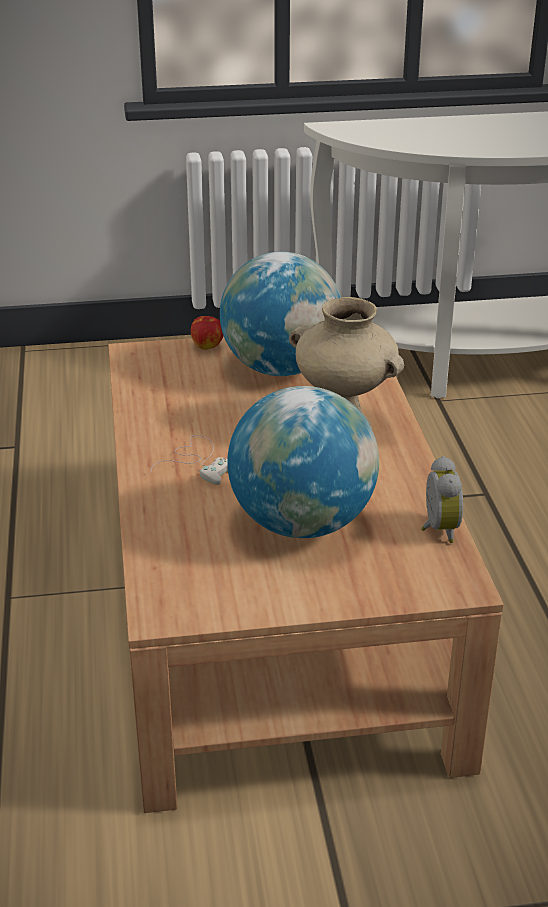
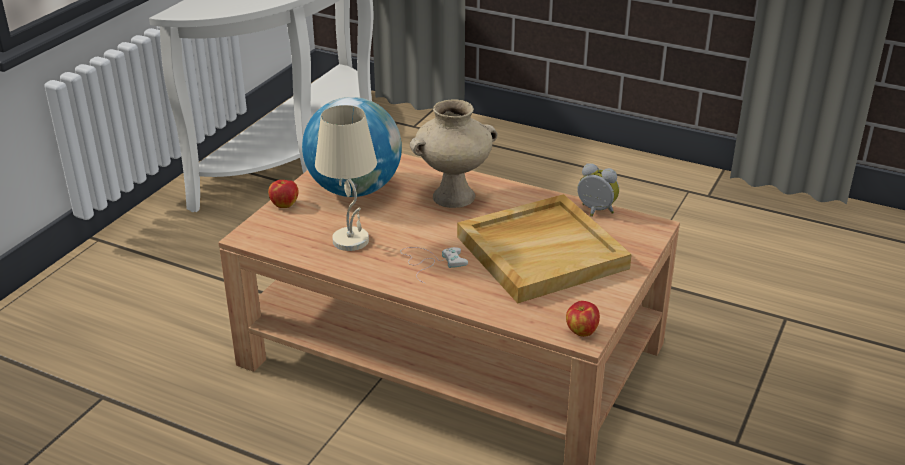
camera: 55 degrees left, 0 degrees up
(168, 609) = (581, 331): none -> apple
(186, 404) = (352, 241): none -> beige table lamp
(302, 523) = (542, 251): globe -> beige tray

